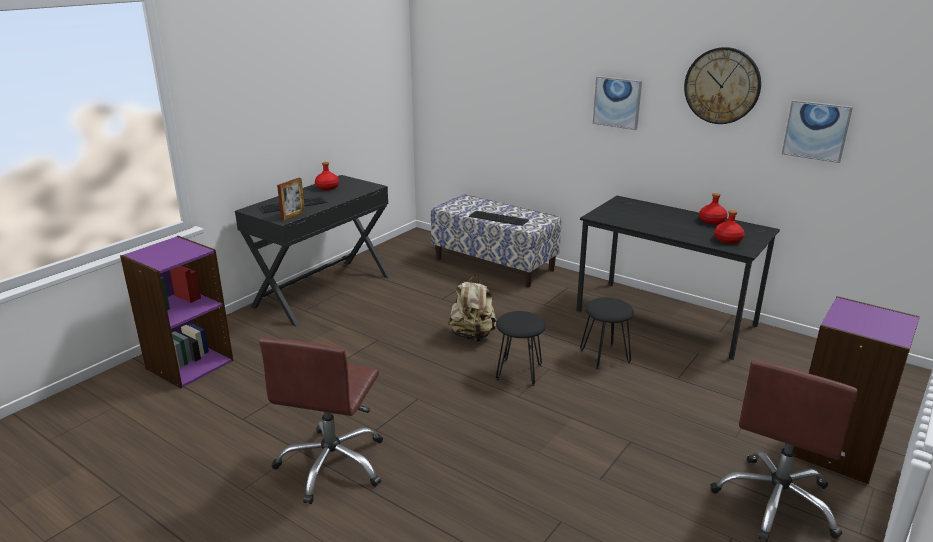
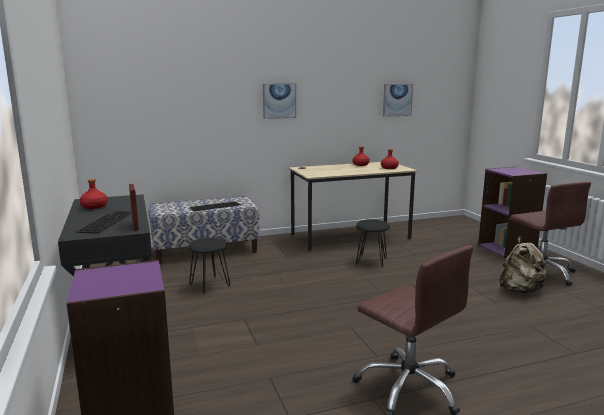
camera: 55 degrees left, 10 degrees down
(472, 336) = (292, 286): beige backpack -> beige backpack (520, 291)
(519, 372) = (359, 287): black stool -> black stool (210, 285)
(665, 318) = (350, 236): black desk -> beige desk
(722, 86) = (346, 80): wall clock -> none

